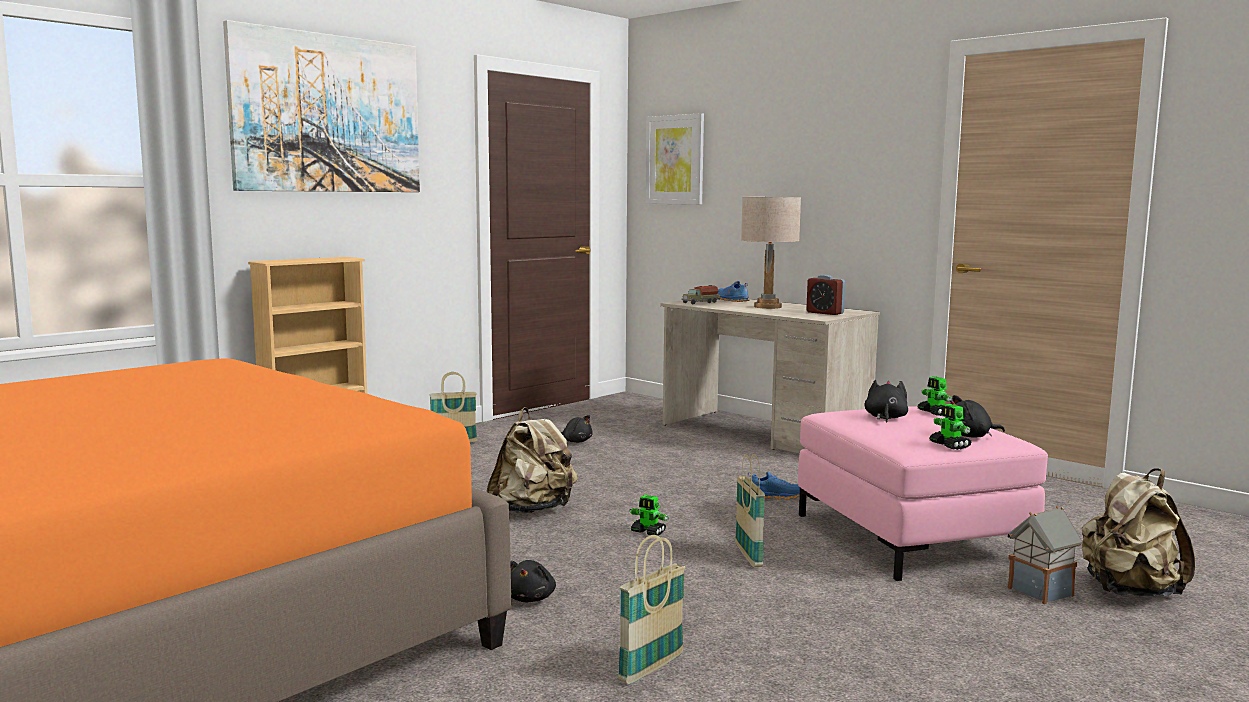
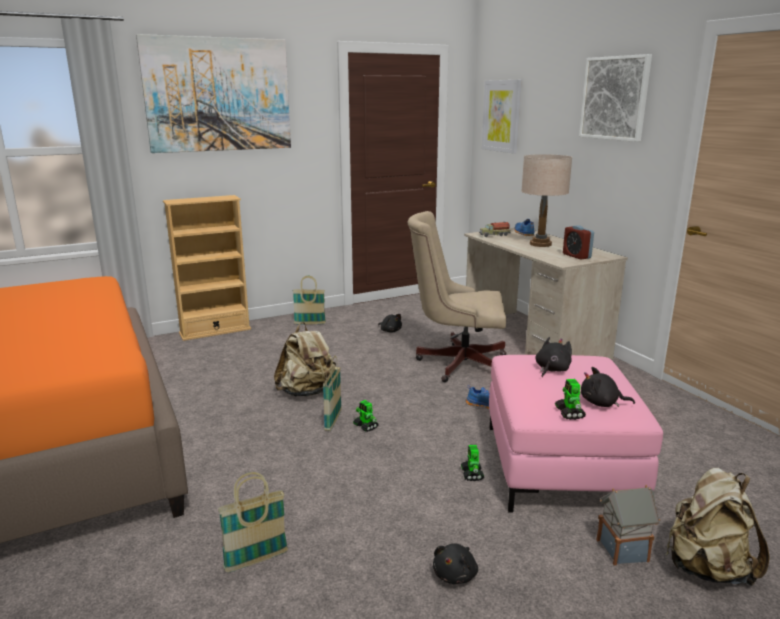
camera: 20 degrees right, 10 degrees up
(530, 598) = (237, 475): black plush toy -> black plush toy (456, 574)
(696, 463) = (457, 363): none -> beige office chair
(748, 556) = (416, 463): basket -> basket (333, 421)
(842, 128) = (615, 98): none -> picture
(935, 413) = (602, 368): toy robot -> toy robot (472, 474)

